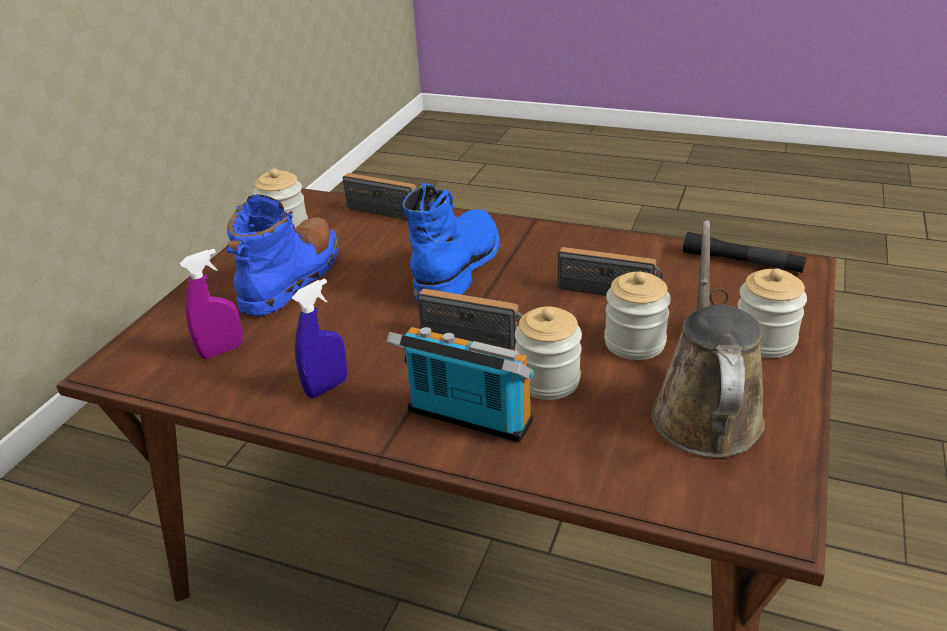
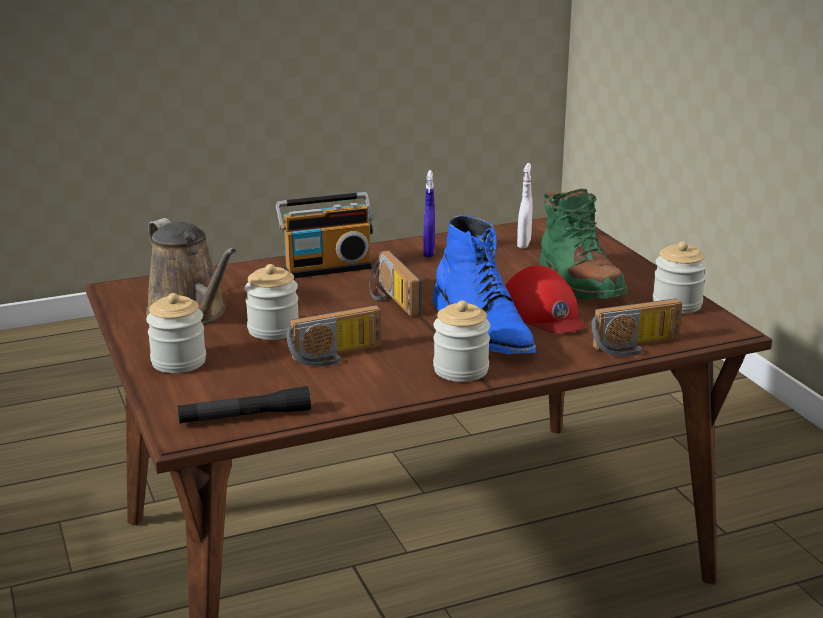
camera: 135 degrees right, 10 degrees down
(222, 351) = (524, 244): purple spray bottle -> white spray bottle
(292, 278) = (579, 282): blue boot -> green boot
(384, 260) = (544, 312): none -> red cap
(476, 332) = (391, 300): radio -> radio turned 90 degrees clockwise
(548, 380) = (305, 295): jar -> jar (461, 370)

